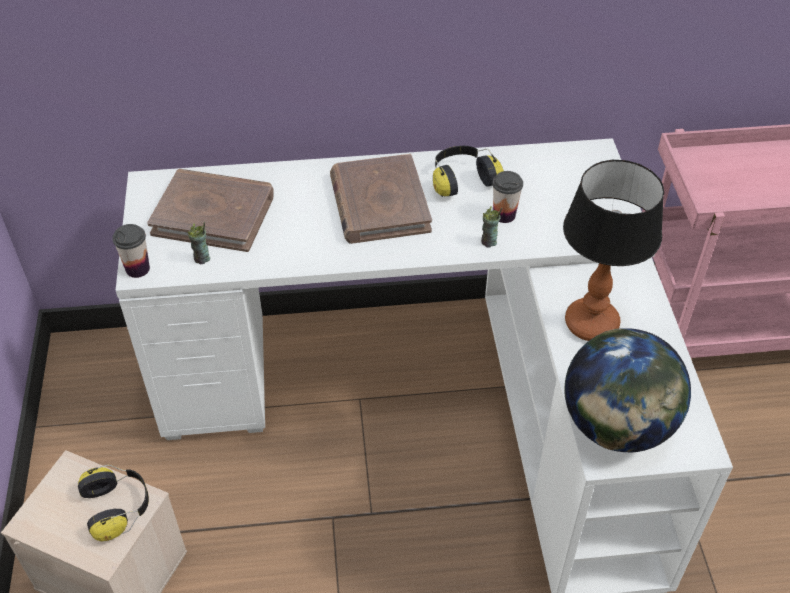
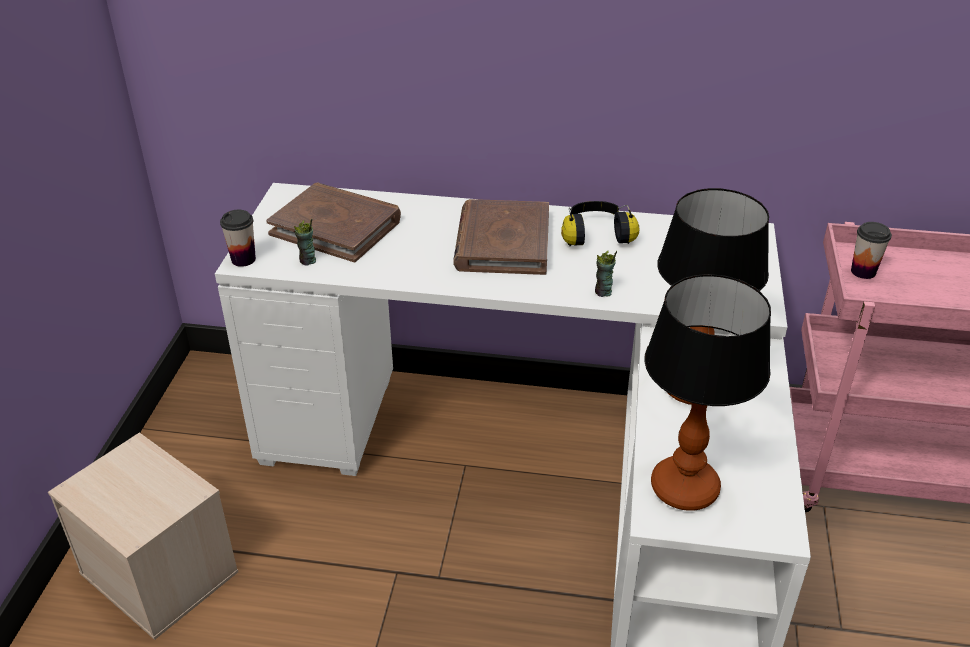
camera: 15 degrees right, 10 degrees down
(118, 507) = (166, 493): headphones -> none
(504, 215) = (629, 271): cup -> cup (863, 271)
(616, 426) = (684, 489): globe -> table lamp

